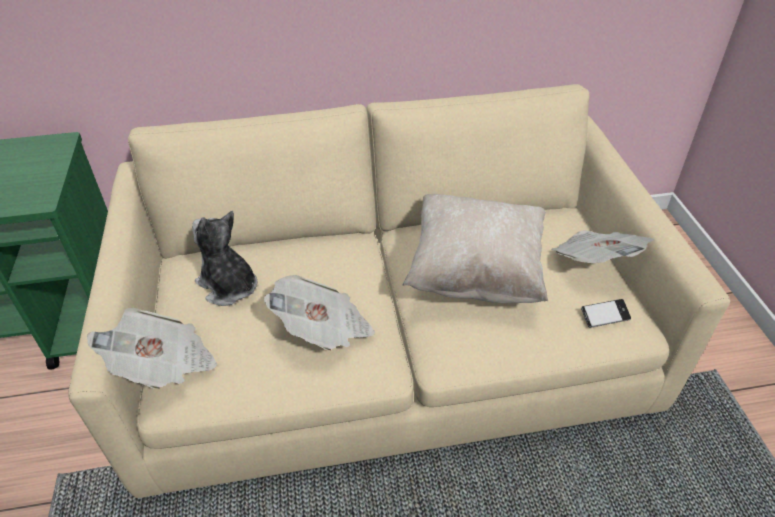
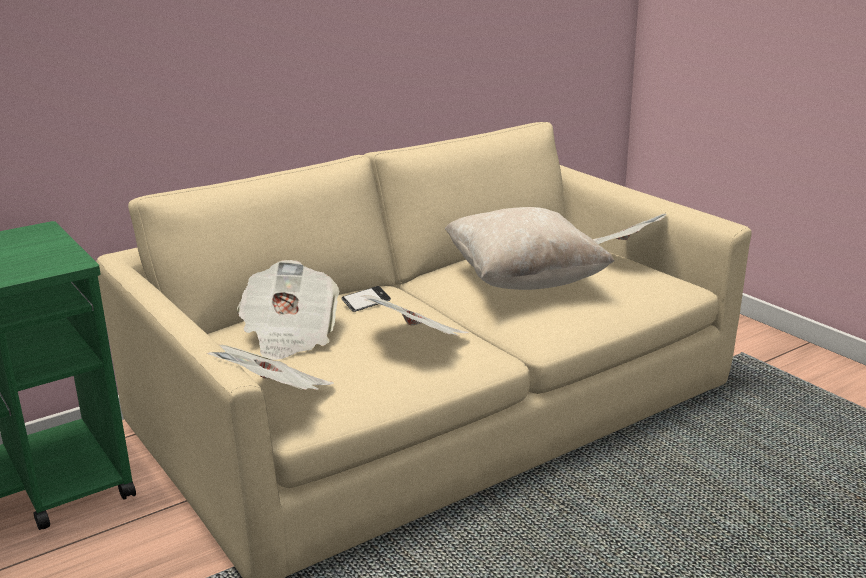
camera: 25 degrees left, 20 degrees down
(228, 286) = (289, 335): plush toy -> newspaper
(604, 316) = (655, 282): phone -> phone (366, 303)

